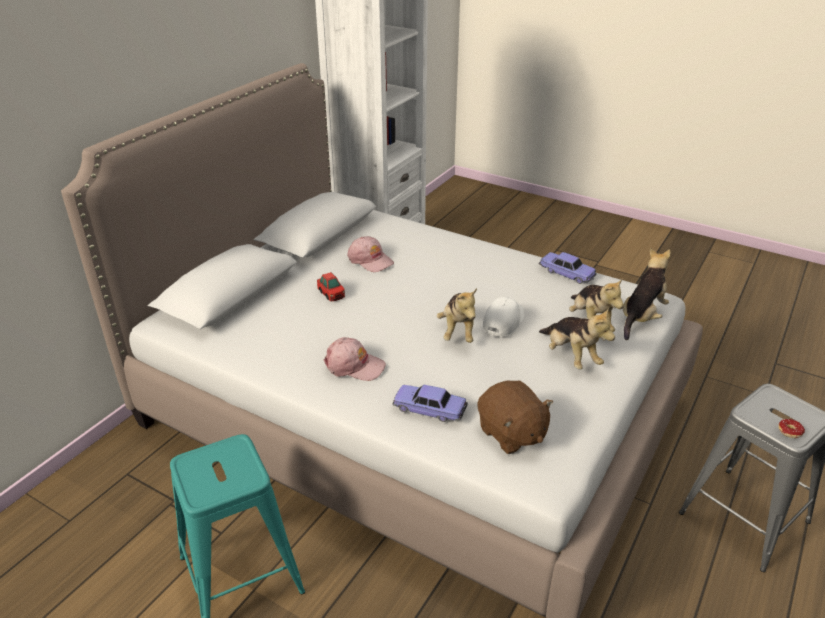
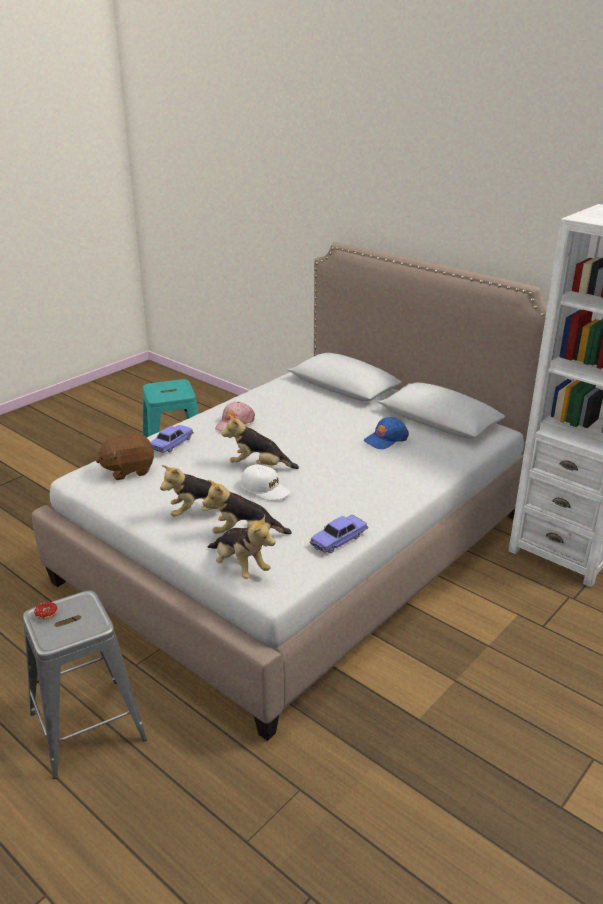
camera: 100 degrees right, 5 degrees down
(331, 294) = (333, 420): toy car -> none
(370, 260) = (386, 439): pink cap -> blue cap

